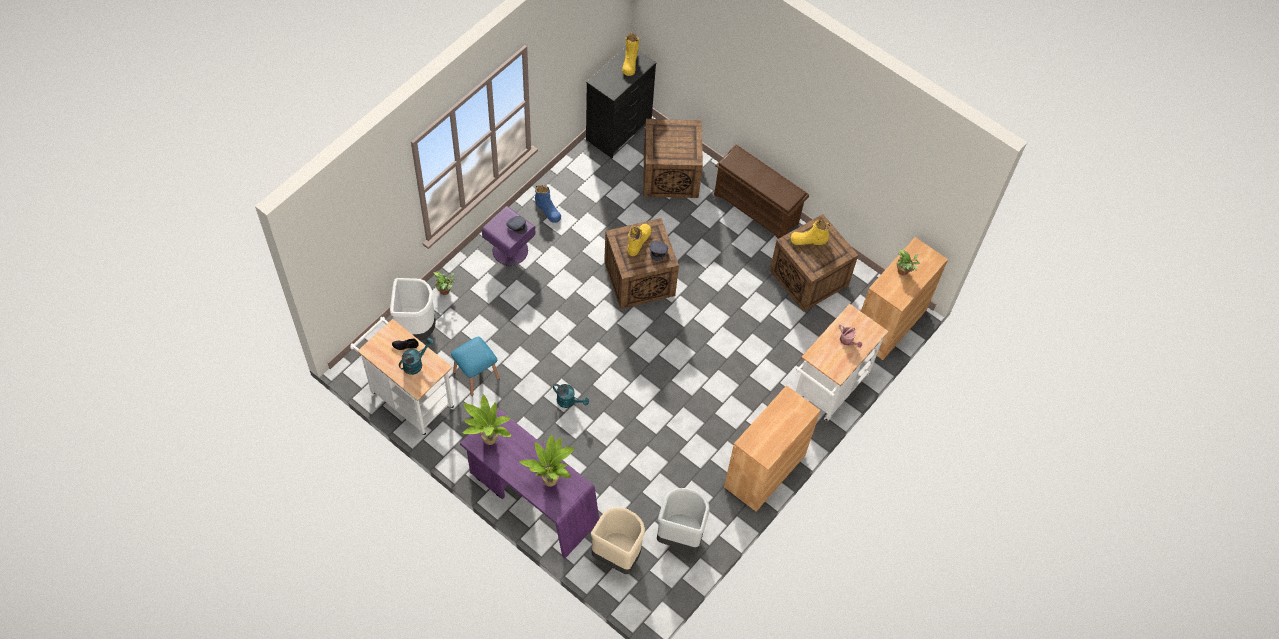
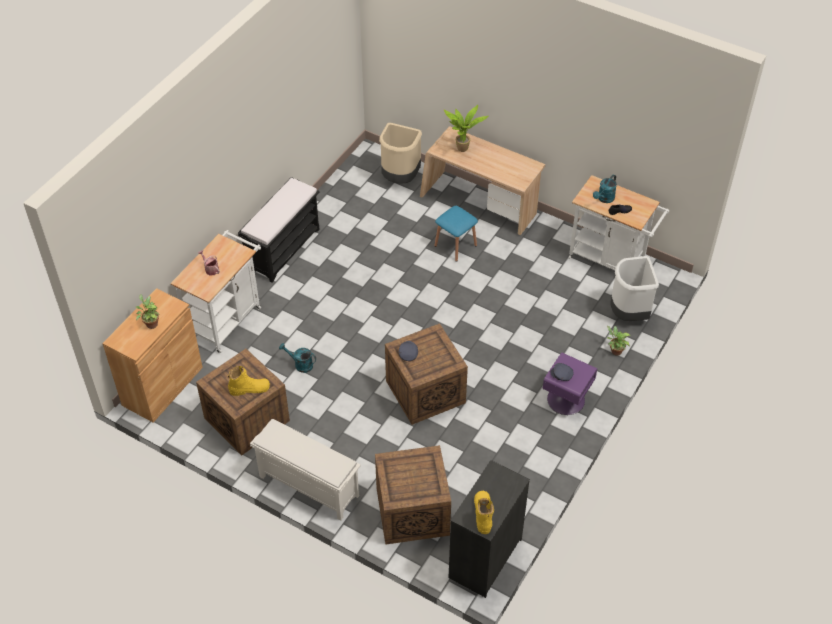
camera: 175 degrees right, 10 degrees down
(476, 375) = (558, 285): blue stool -> blue stool (455, 245)
(488, 441) = (521, 167): potted plant -> none
(531, 498) = (479, 205): purple desk -> beige desk
(548, 210) = (540, 448): blue boot -> none
(569, 401) = (467, 276): turquoise watering can -> turquoise watering can (300, 364)
(638, 241) = (430, 360): yellow boot -> none
(680, 536) = (351, 196): grey trash can -> none
(757, 209) = (307, 486): brown shoe rack -> white shoe rack
(765, 471) = (283, 249): brown cabinet -> black bench

